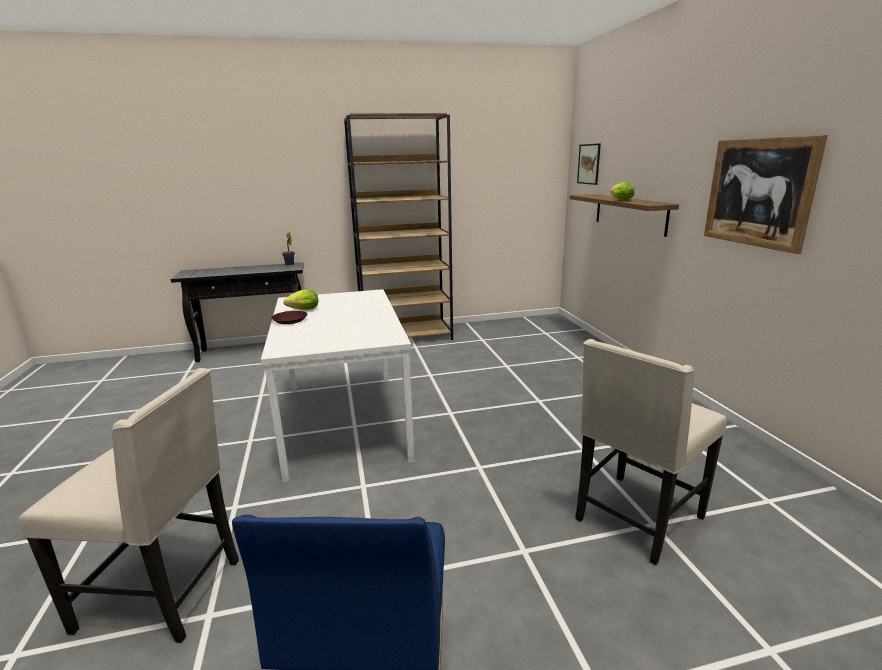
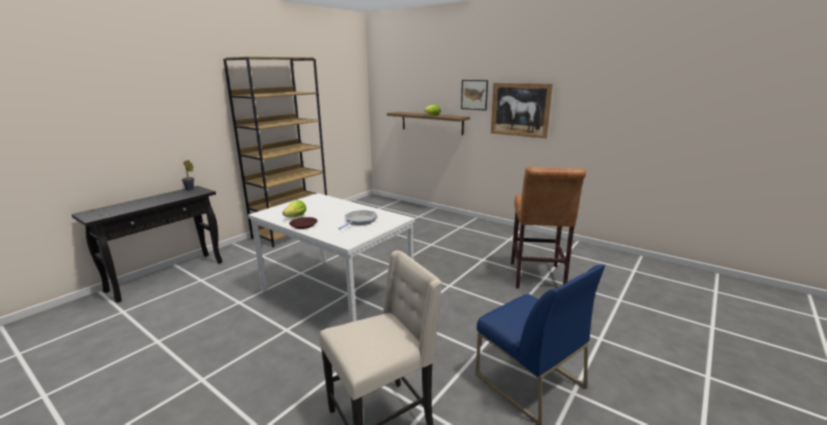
camera: 40 degrees left, 0 degrees up
(345, 330) = (359, 221): none -> frying pan
(589, 164) = (390, 92): picture -> picture (474, 95)
(636, 519) = (537, 278): beige chair -> brown stool

